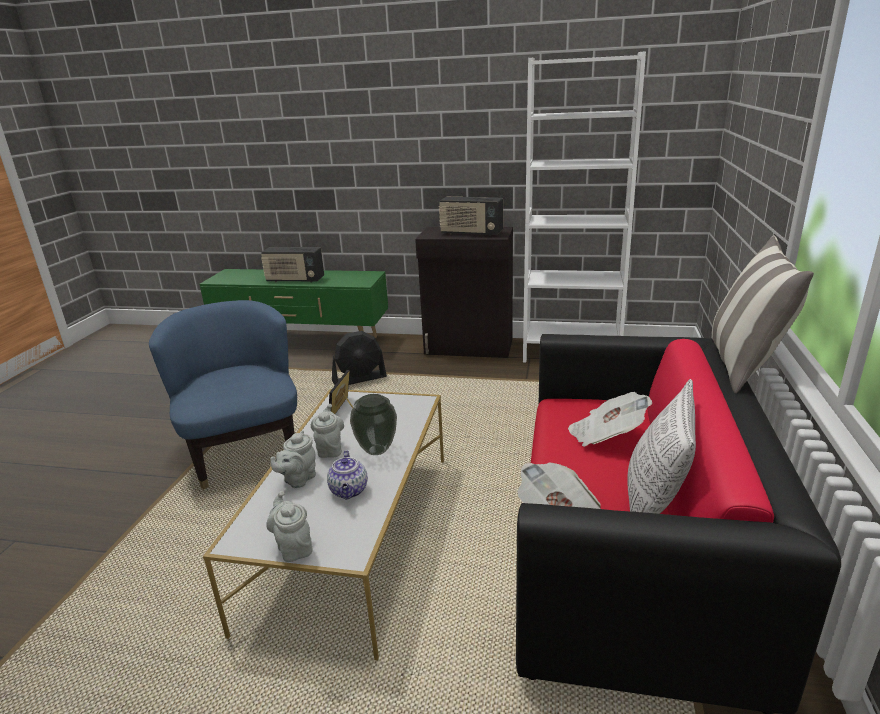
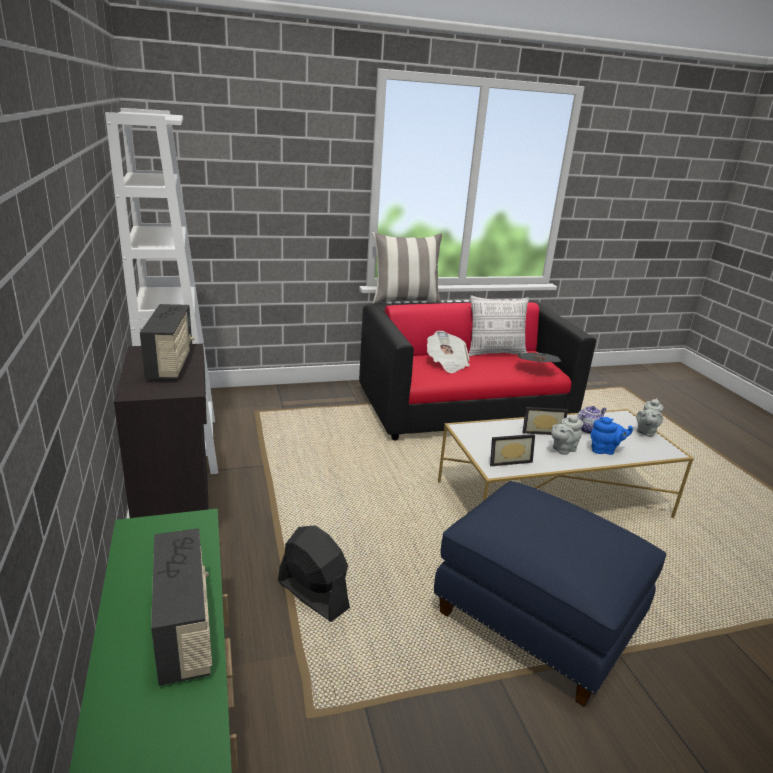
camera: 120 degrees left, 0 degrees up
(245, 452) = (534, 622): blue armchair -> blue ottoman
(298, 479) = (604, 450): grey teapot -> blue teapot
(377, 450) = (541, 431): vase -> picture frame

